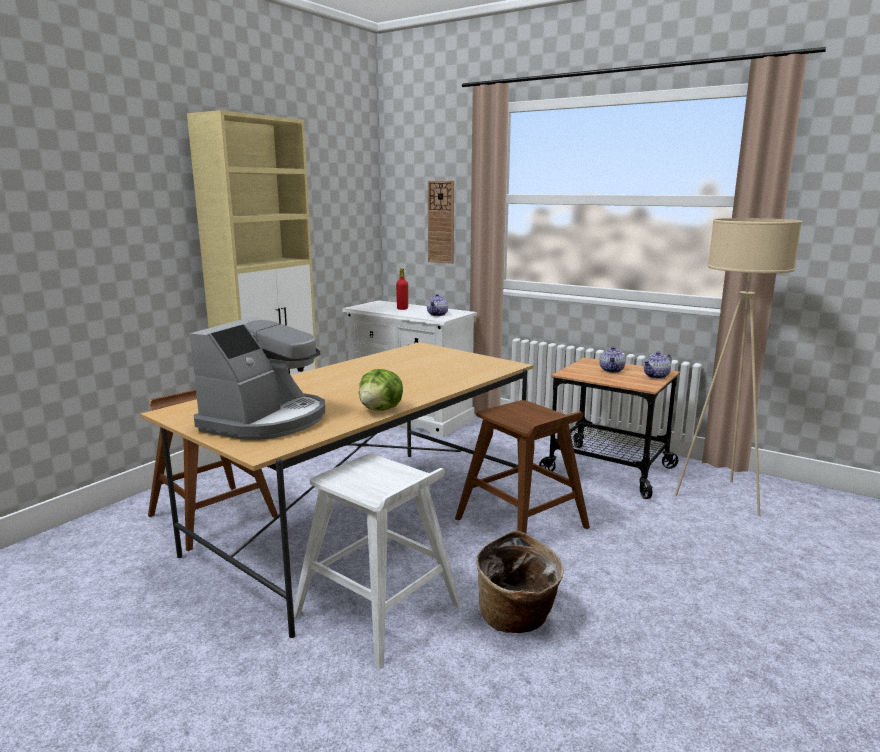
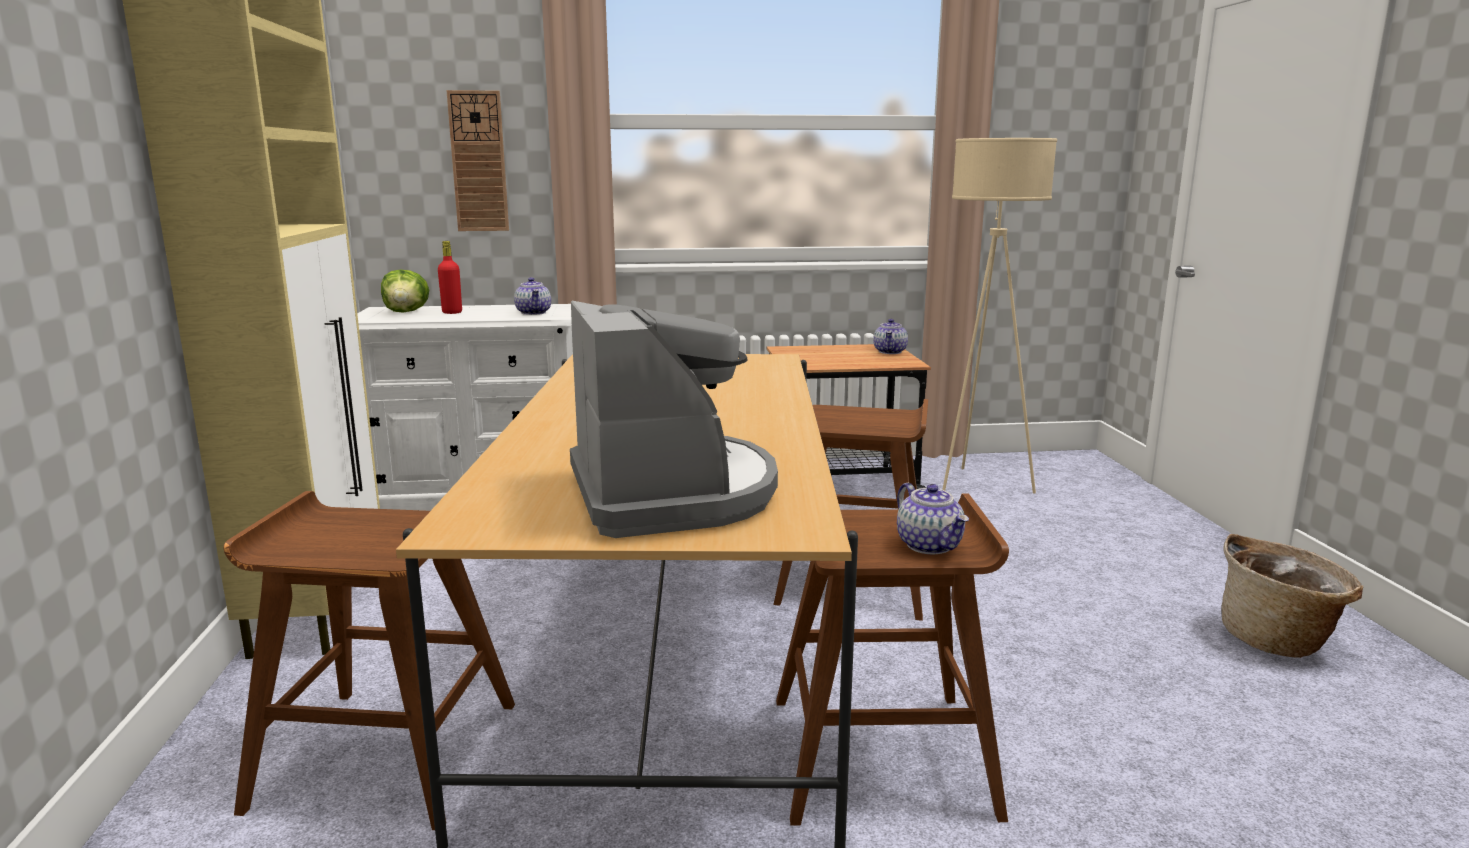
camera: 40 degrees left, 0 degrees up
(379, 610) = (884, 755): white stool -> brown stool
(381, 409) = (787, 438): lettuce -> lettuce (406, 312)
(517, 619) = (1029, 684): basket -> basket (1277, 640)
(612, 370) = (834, 354): teapot -> teapot (930, 545)

